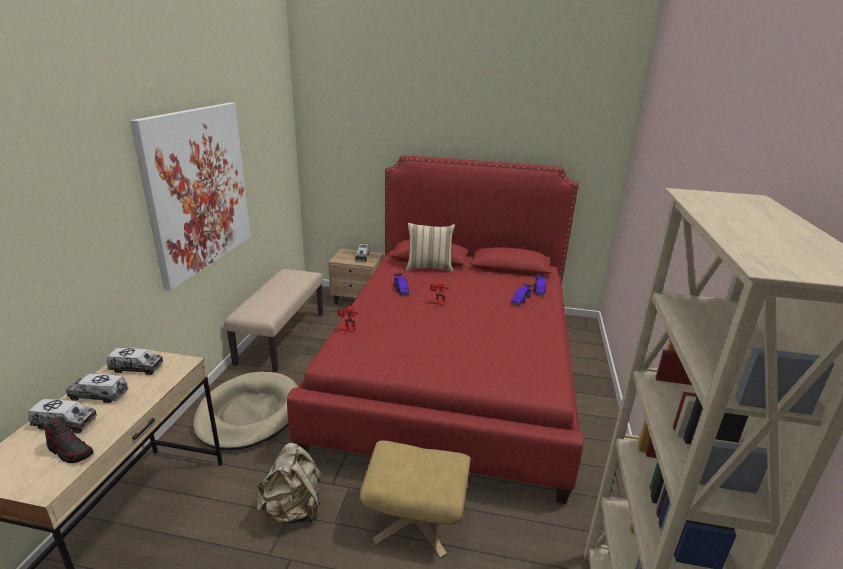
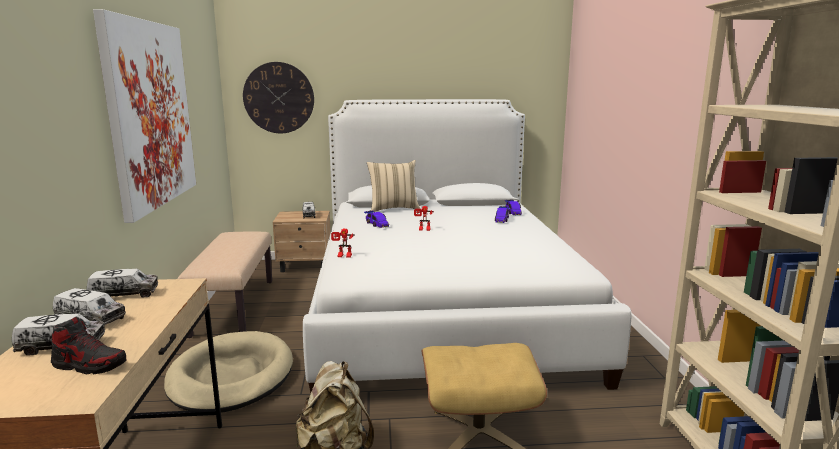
camera: 15 degrees left, 10 degrees down
(99, 395) = (91, 319): toy truck -> toy truck turned 150 degrees counterclockwise
(343, 147) = (279, 98): none -> wall clock
(451, 370) = (441, 307): red bed -> white bed

